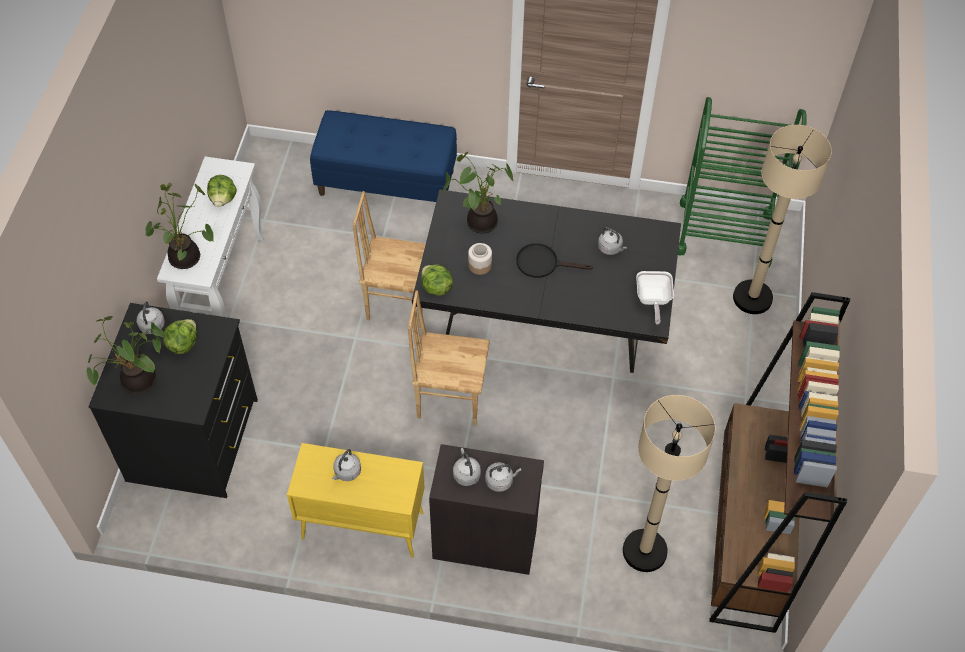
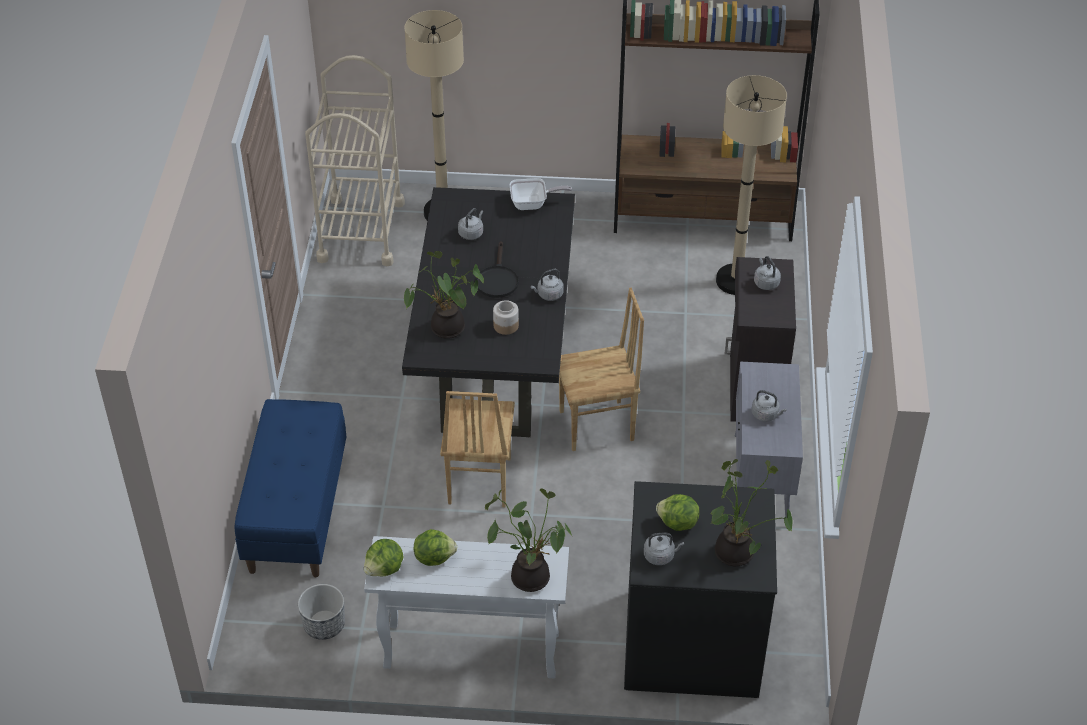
camera: 95 degrees left, 10 degrees down
(272, 197) = (324, 625): none -> planter
(361, 526) = (761, 481): yellow cabinet -> grey cabinet
(436, 288) = (540, 356): lettuce -> lettuce (385, 569)
(450, 398) = (597, 426): brown chair -> brown chair turned 105 degrees counterclockwise
(466, 474) = (765, 305): grey kettle -> grey kettle (548, 295)
(724, 233) = (361, 231): green cart -> beige cart

